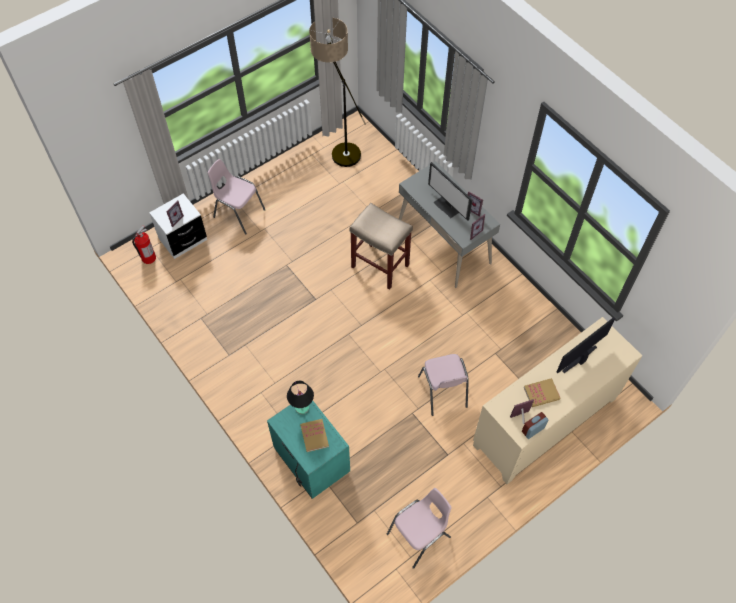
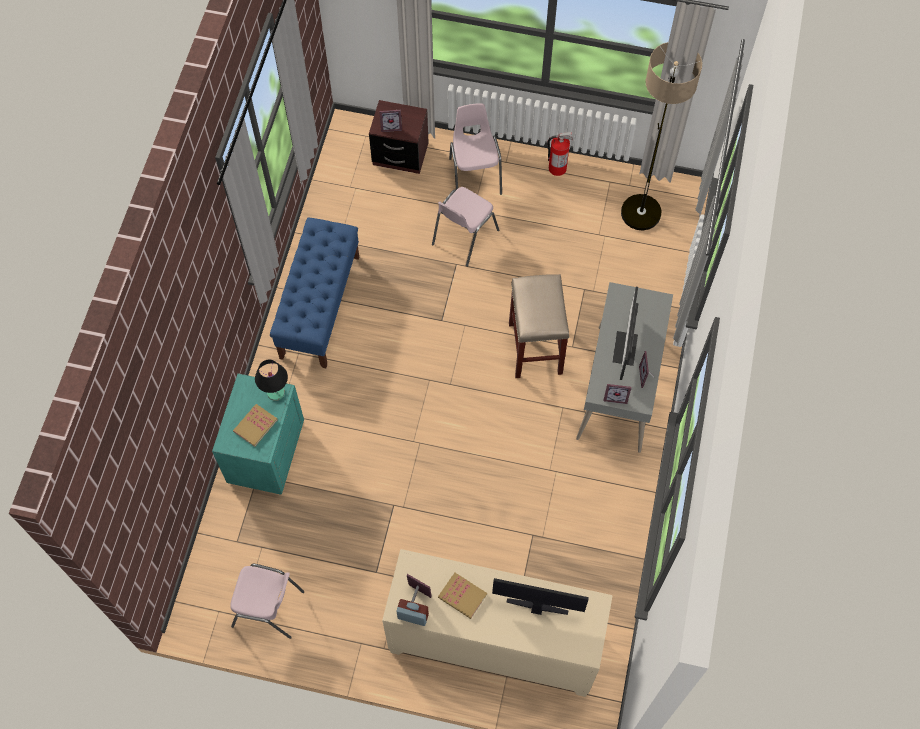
camera: 50 degrees right, 5 degrees up
(148, 258) = (353, 143): fire extinguisher -> fire extinguisher (557, 168)
(183, 239) = (400, 154): white nightstand -> brown nightstand
(240, 357) = (320, 306): none -> blue bench
(442, 392) = (442, 516): pink chair -> pink chair (464, 237)

